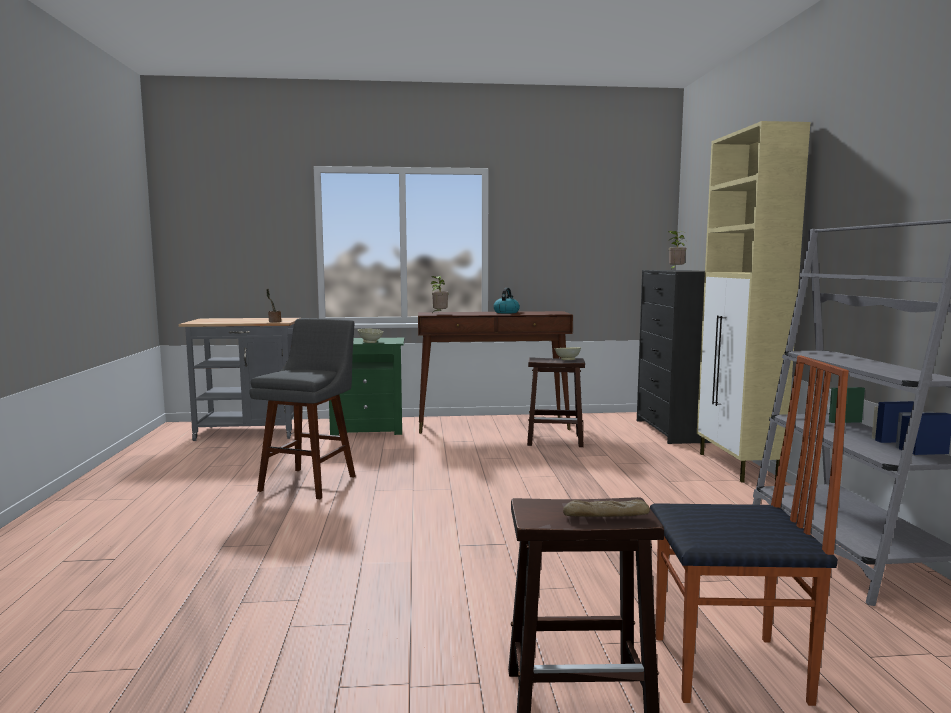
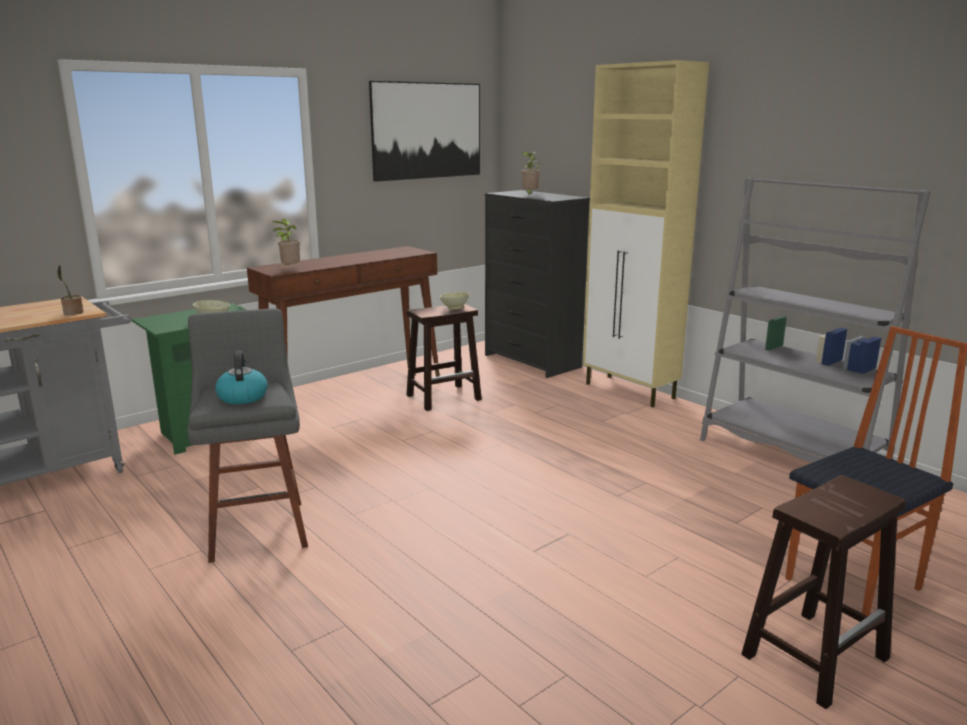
camera: 35 degrees left, 10 degrees up
(506, 312) = (357, 256): kettle -> kettle (242, 397)
(599, 217) = (427, 130): none -> picture
(605, 516) = (863, 503): bread -> none

